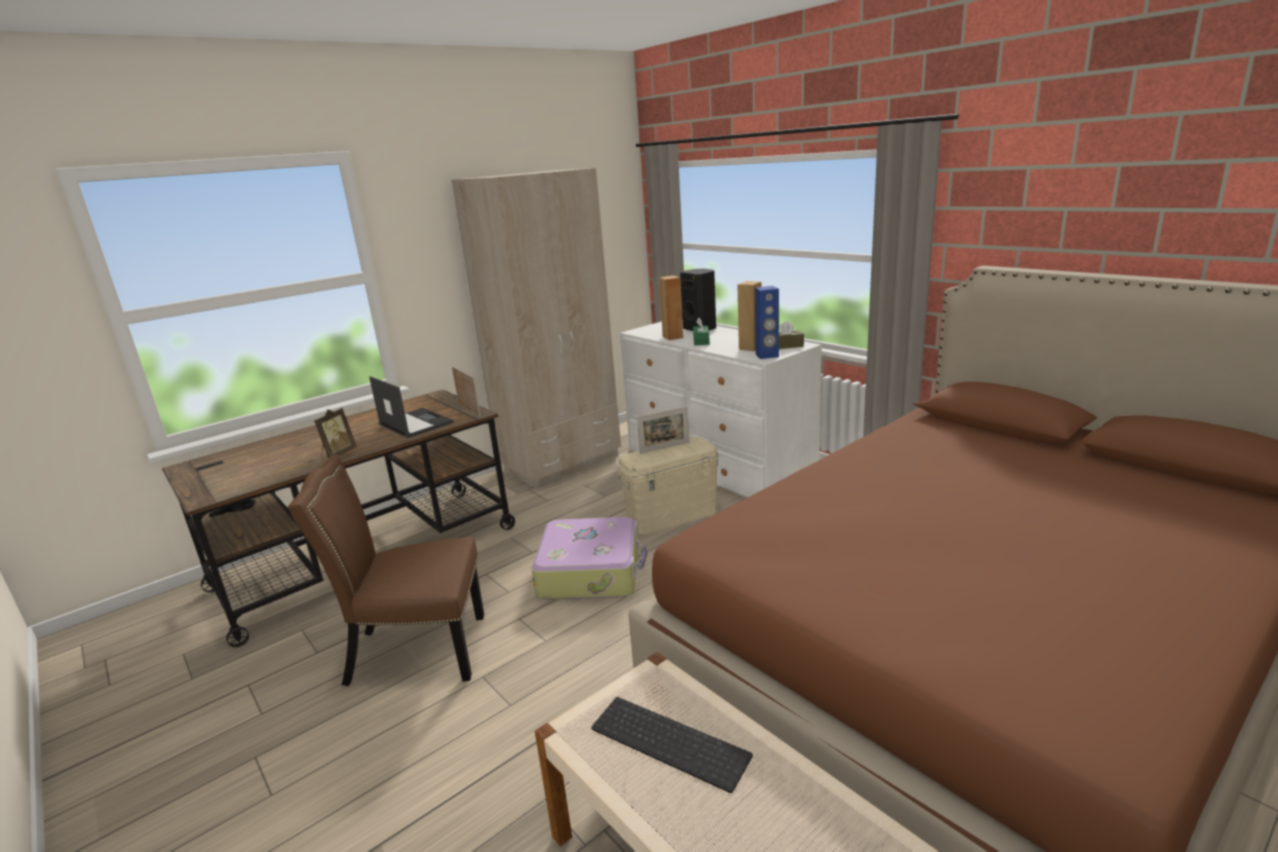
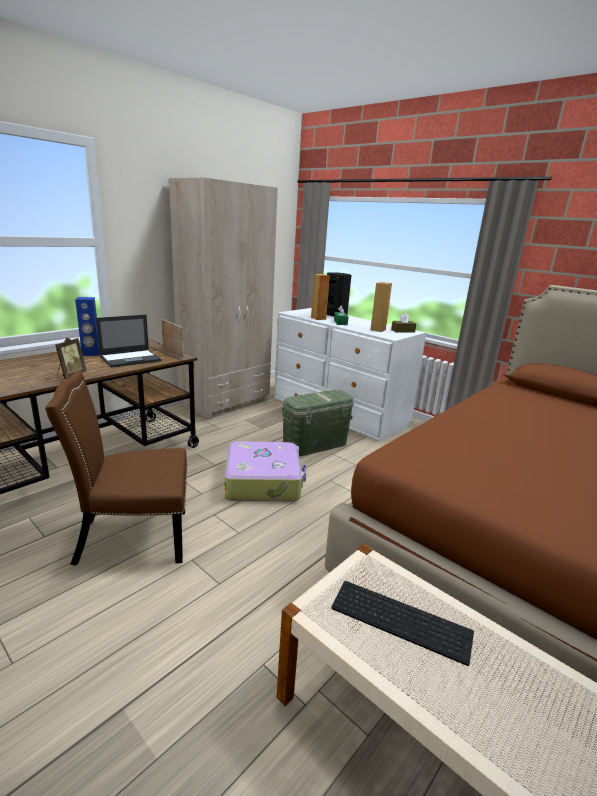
camera: 10 degrees left, 0 degrees up
(415, 423) = (131, 358): laptop -> laptop turned 105 degrees clockwise
(664, 448) = (316, 395): picture frame -> none
(672, 515) = (315, 444): beige storage box -> green storage box
(767, 355) = (393, 335): blue speaker -> blue speaker (91, 354)

